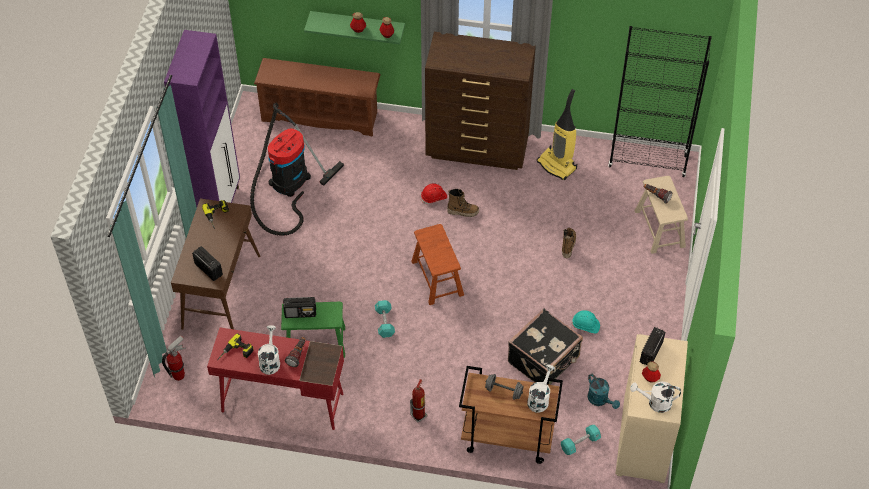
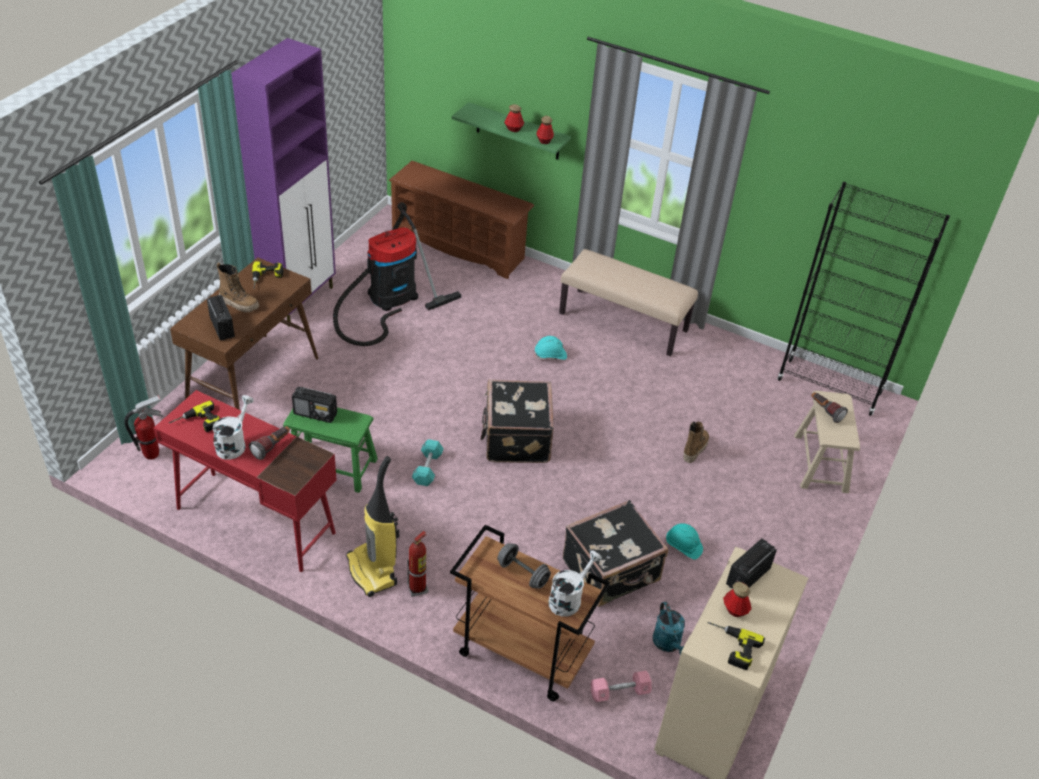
camera: 15 degrees right, 10 degrees down
(434, 197) = (550, 355): red hard hat -> turquoise hard hat
(437, 278) = (515, 439): brown stool -> black suitcase
(463, 211) = (578, 378): boot -> boot (239, 304)
(478, 149) = (624, 322): brown dresser -> beige bench
(557, 165) = (714, 362): vacuum cleaner -> vacuum cleaner (373, 571)
(580, 443) = (619, 692): turquoise dumbbell -> pink dumbbell
(655, 403) = (730, 646): white watering can -> power drill

